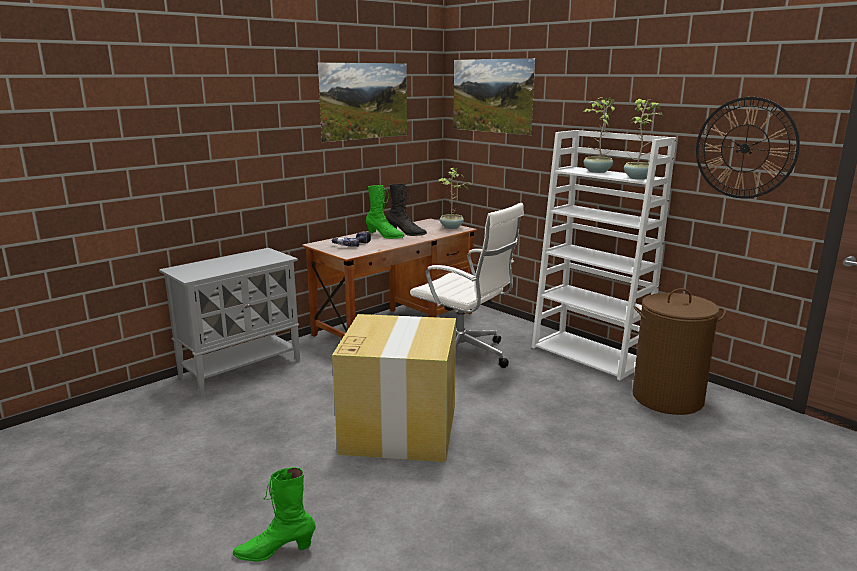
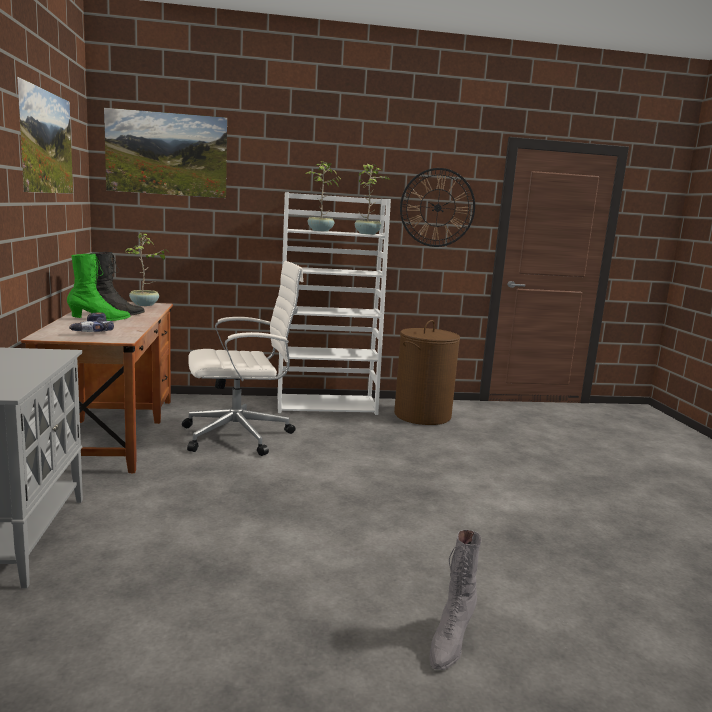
camera: 55 degrees left, 5 degrees down
(275, 551) = (450, 643): green boot -> grey boot
(400, 428) = (320, 507): cardboard box -> none

